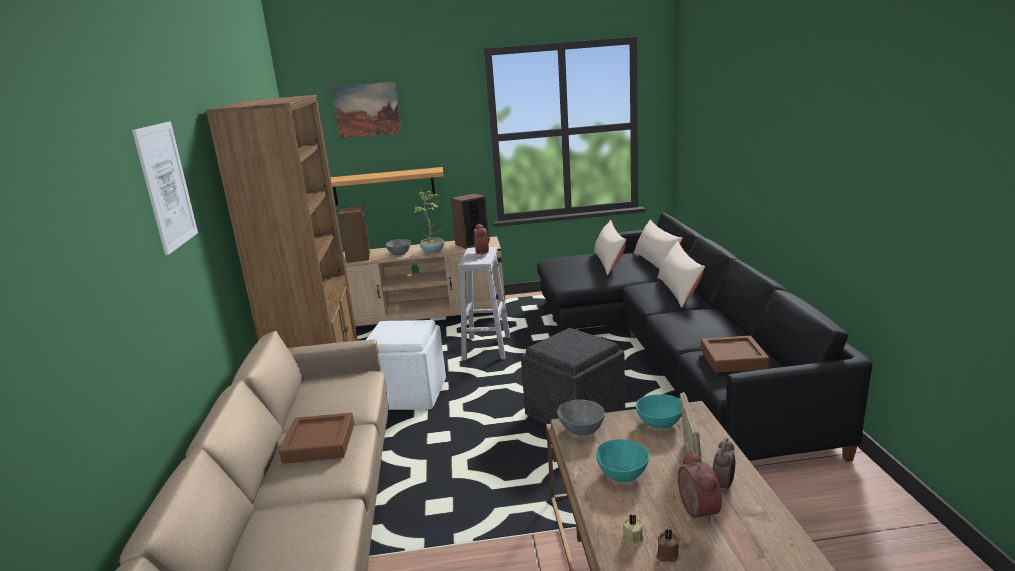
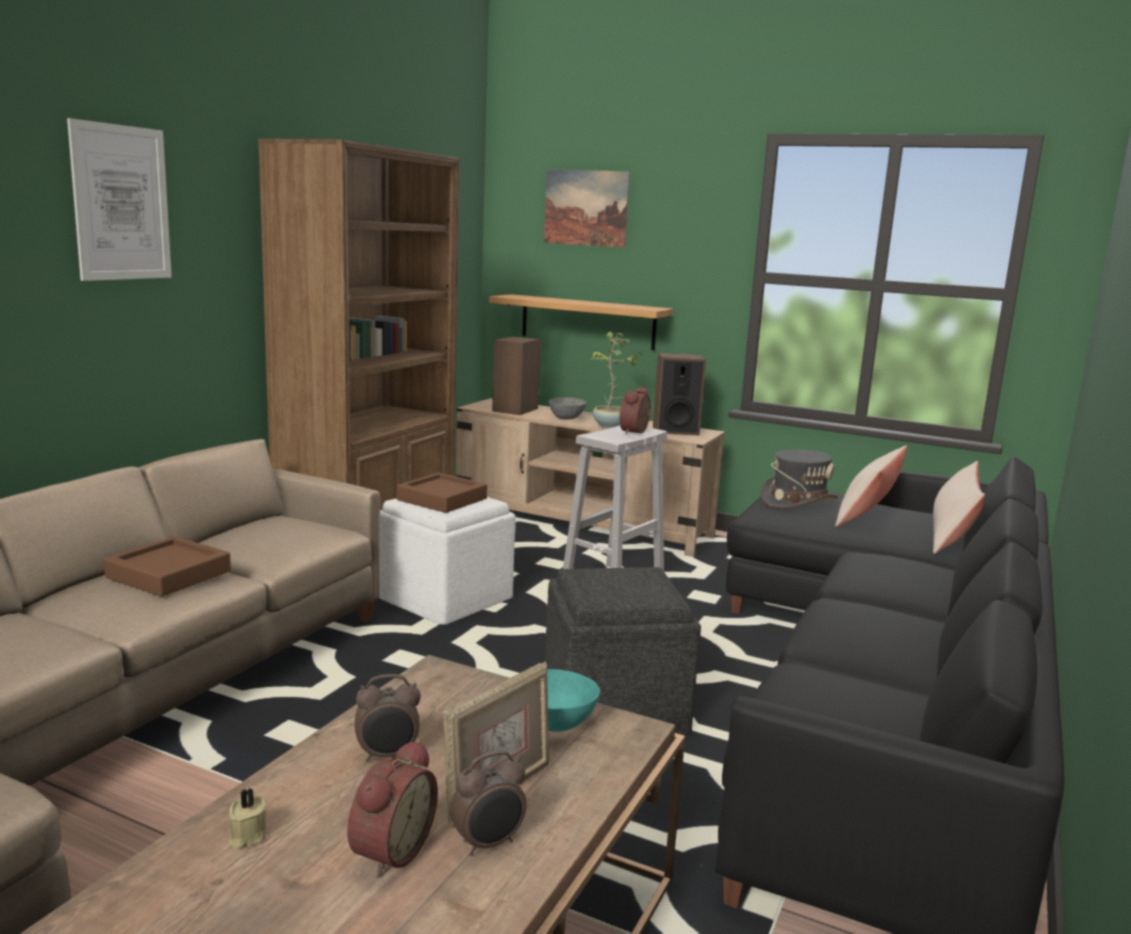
camera: 30 degrees right, 5 degrees down
(571, 266) = (798, 501): none -> grey hat
(581, 429) = (440, 682): grey bowl -> none
(622, 474) = (387, 756): turquoise bowl -> alarm clock
(666, 554) = (248, 879): brown candle -> none
(679, 291) = (921, 581): beige pillow -> none
(733, 359) = (840, 697): brown tray -> brown tray (442, 499)

